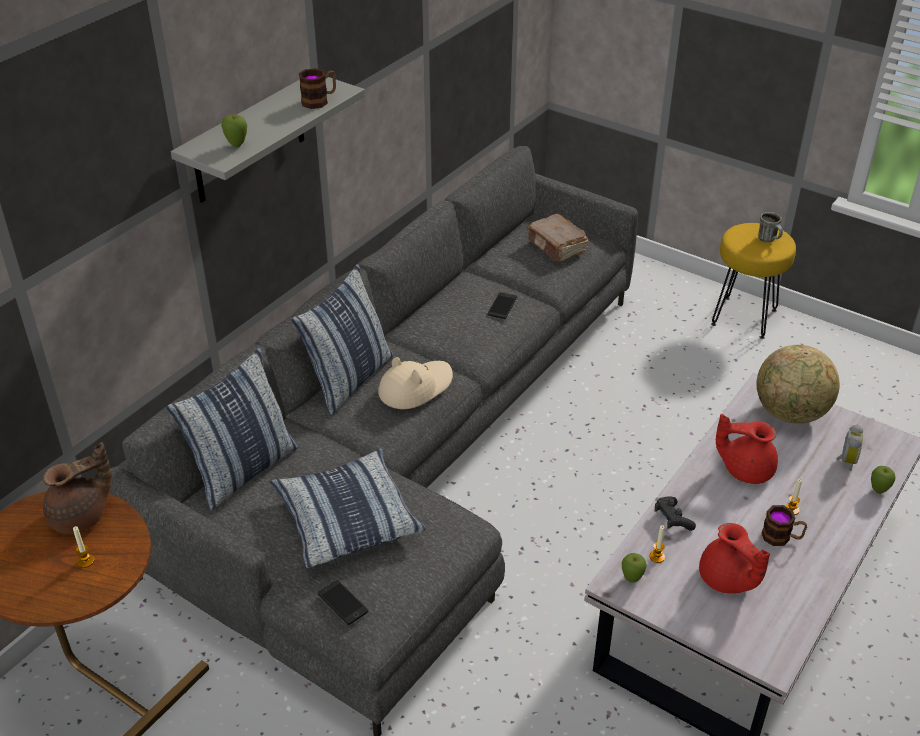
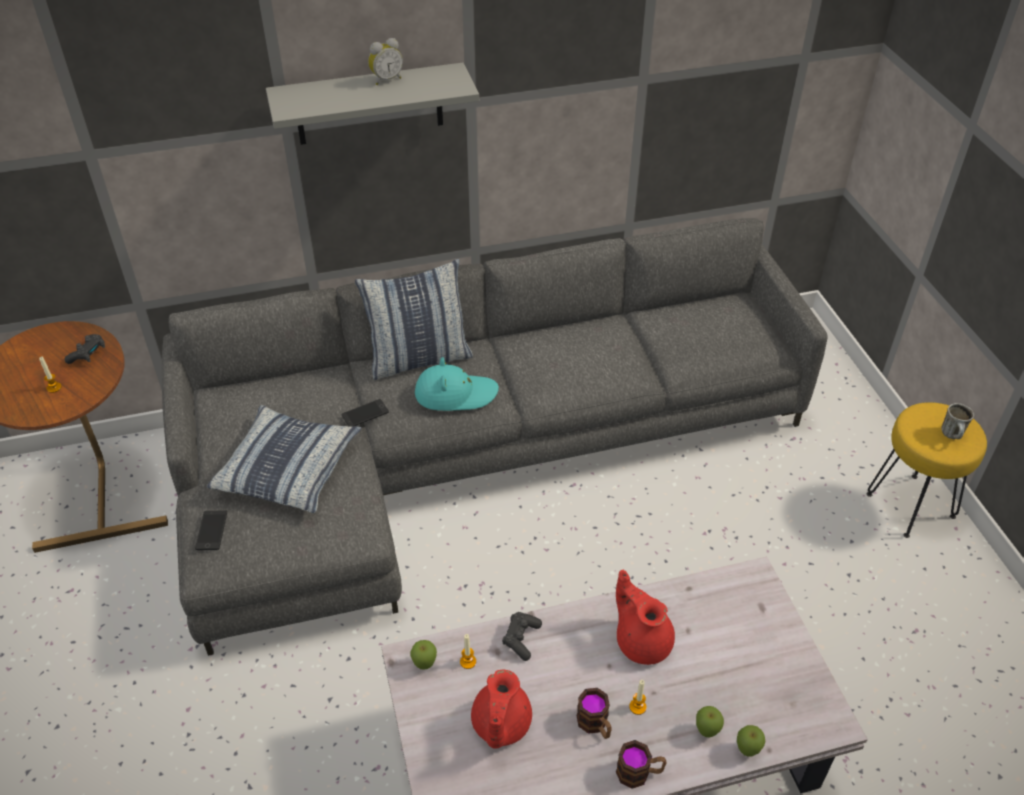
camera: 40 degrees right, 5 degrees up
(81, 516) = (88, 354): brown teapot -> black game controller
(237, 145) = (313, 102): apple -> apple (706, 731)
(244, 470) = (270, 387): pillow -> none
(319, 101) = (428, 90): mug -> mug (639, 773)
(415, 387) = (455, 393): beige hat -> turquoise hat
(502, 306) = (608, 362): phone -> phone (365, 414)
(557, 247) = (722, 334): brown book -> none
(790, 414) = (753, 618): globe -> none
(845, 461) = (751, 699): alarm clock -> alarm clock (386, 79)

